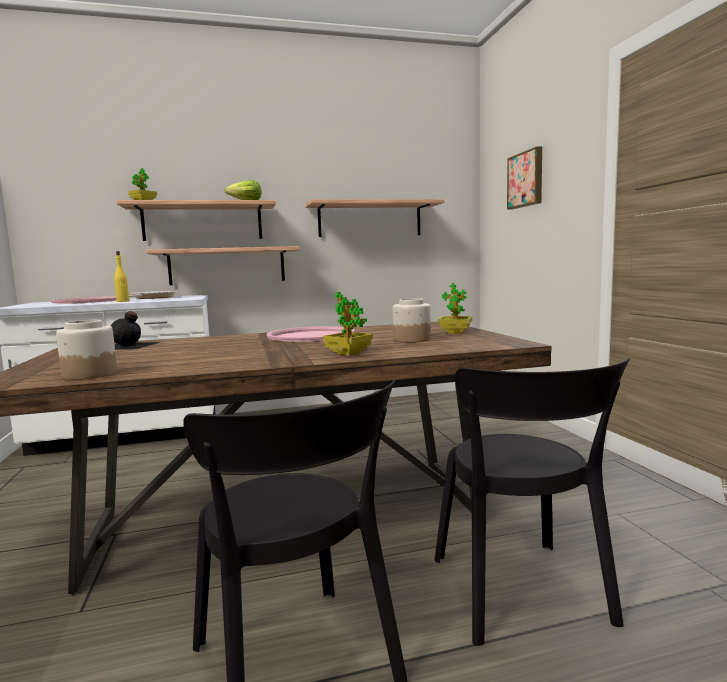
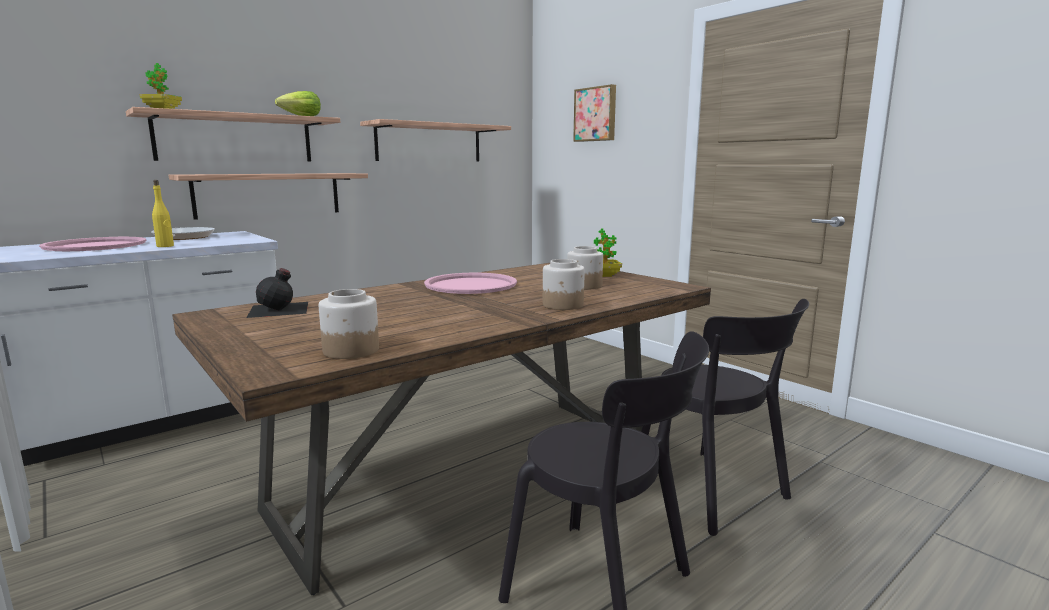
camera: 25 degrees left, 5 degrees up
(348, 353) = (563, 305): potted plant -> jar

